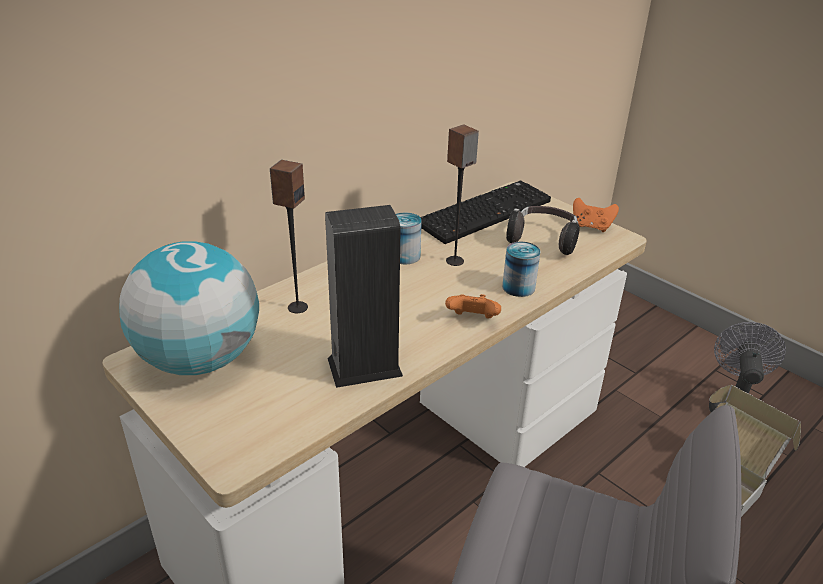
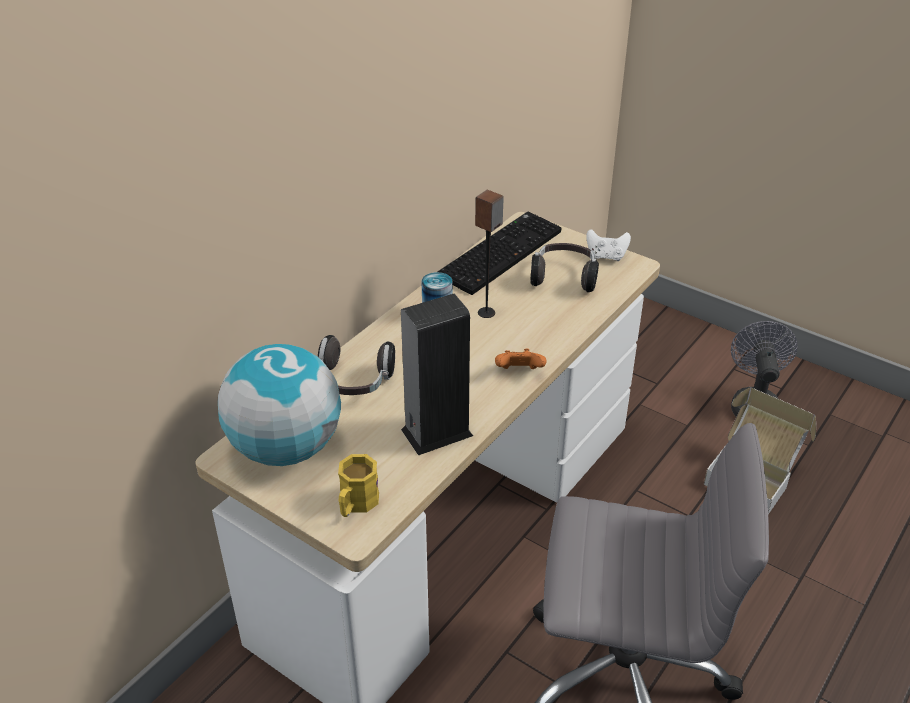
camera: 10 degrees left, 5 degrees up
(247, 430) = (356, 504): none -> yellow mug
(297, 307) = (354, 383): speaker -> headphones
(518, 287) = (552, 333): can -> none
(591, 227) = (606, 256): orange game controller -> white game controller

